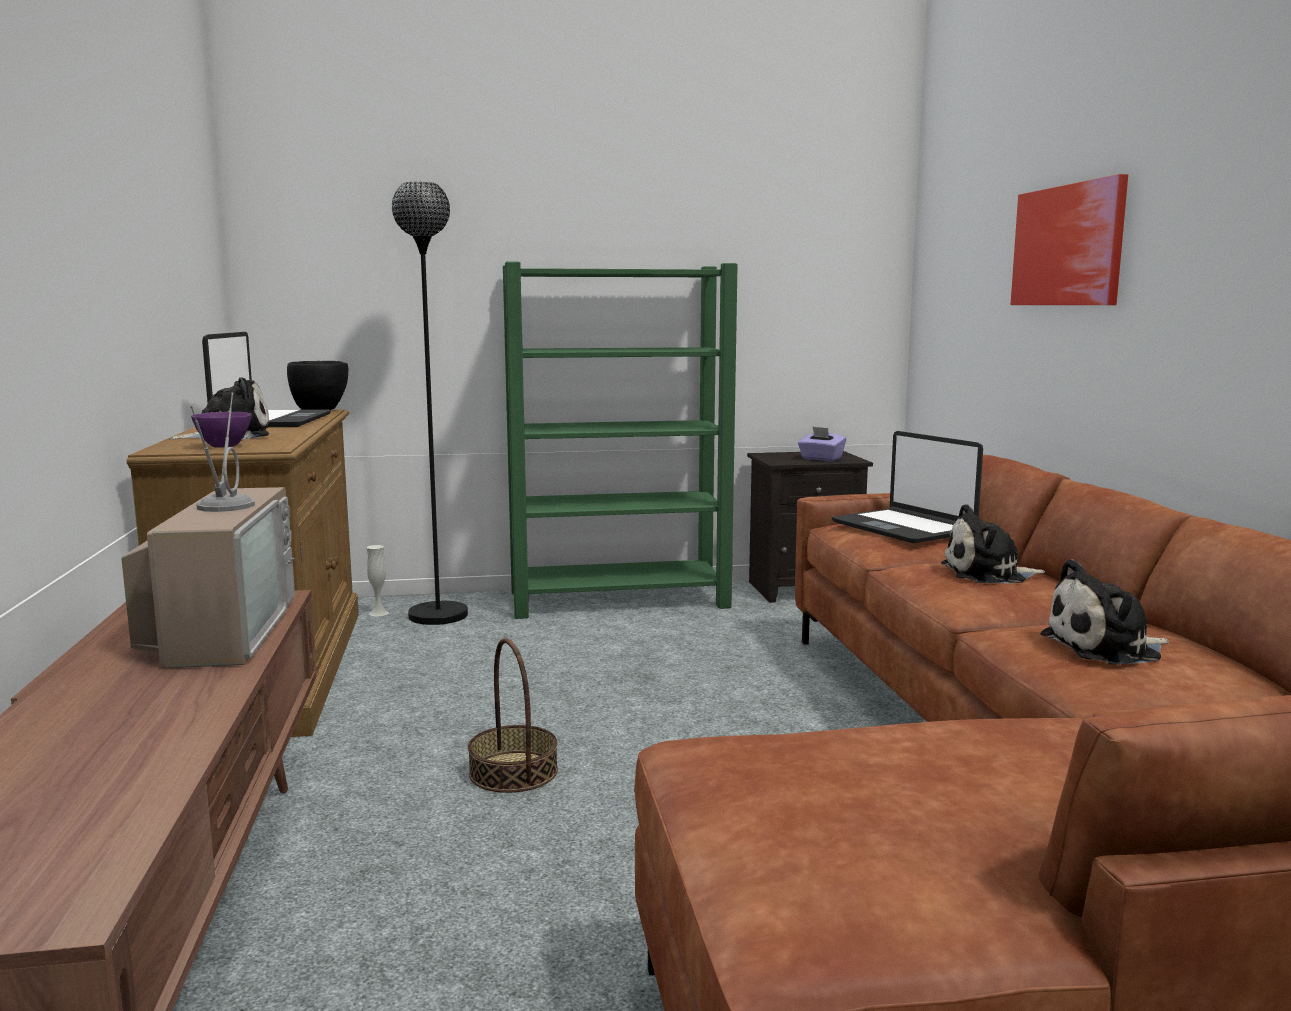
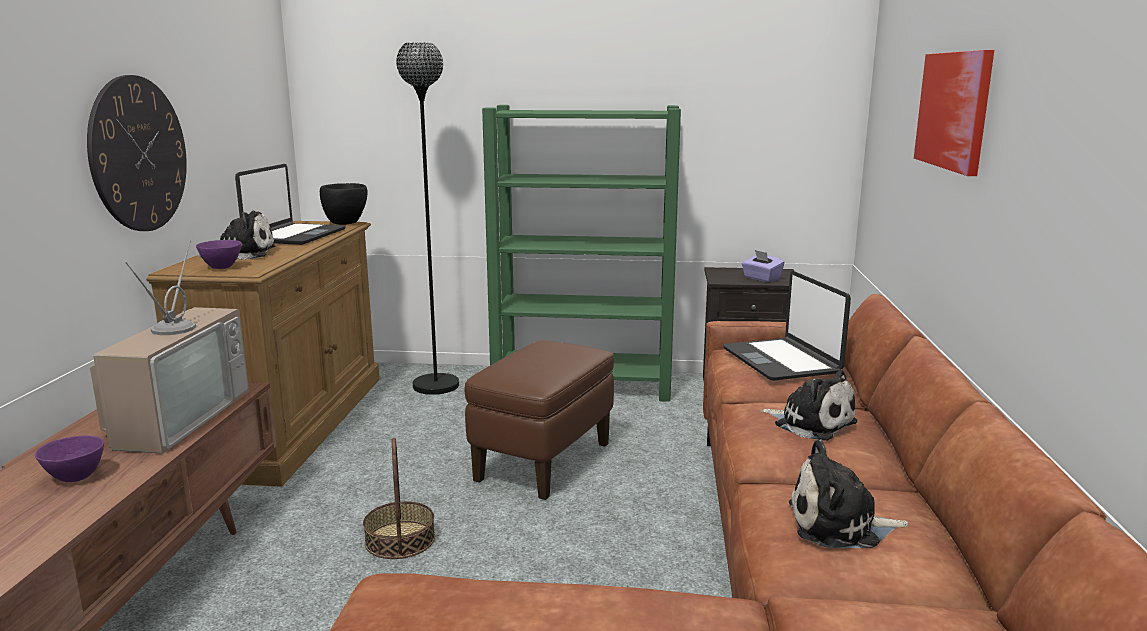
camera: 15 degrees right, 5 degrees up
(112, 295) = (138, 154): none -> wall clock
(142, 699) = (74, 478): none -> purple bowl
(378, 613) = (394, 379): white vase -> none
(630, 677) = (544, 462): none -> brown ottoman
(988, 574) = (811, 423): plush toy -> plush toy turned 150 degrees counterclockwise

